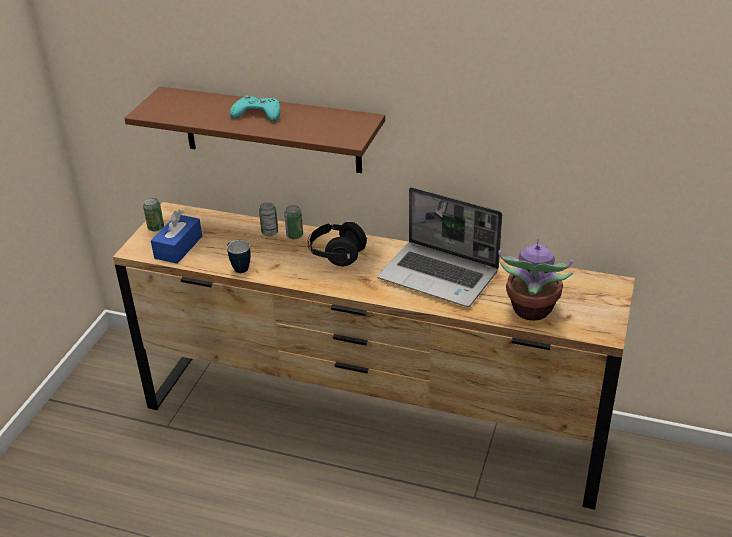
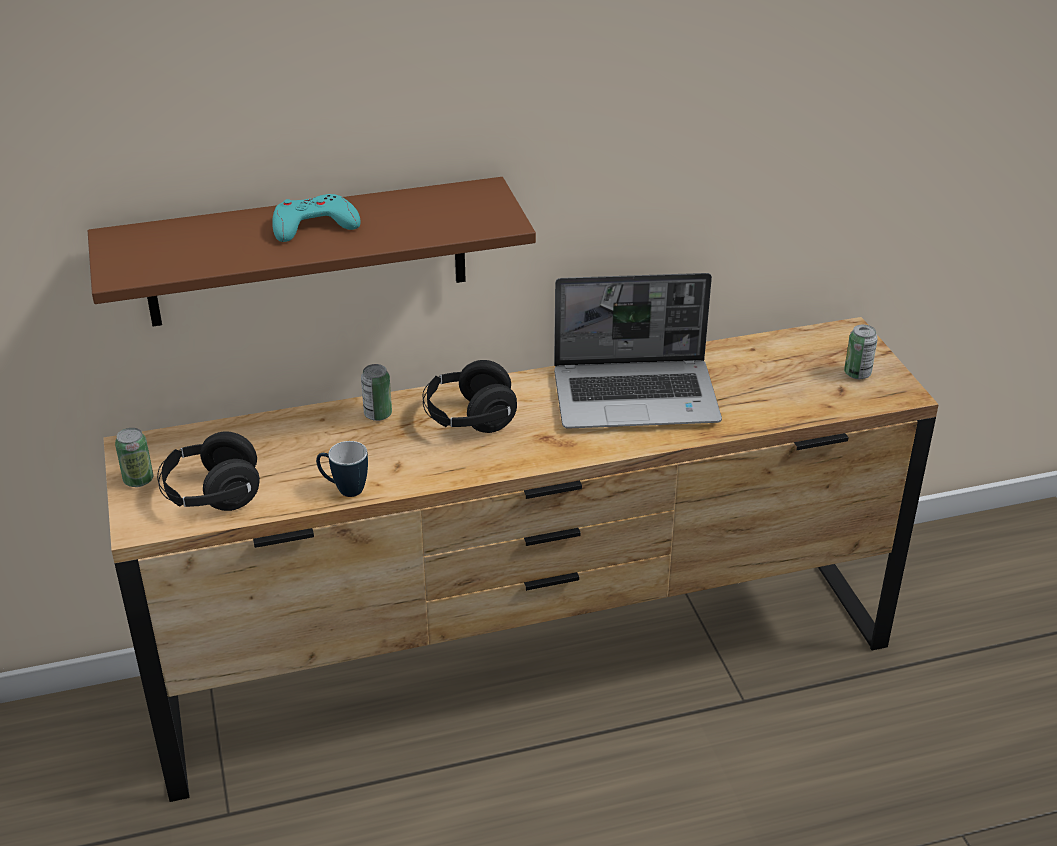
camera: 35 degrees left, 0 degrees up
(178, 247) = (212, 495): blue tissue box -> black headphones
(269, 232) = (335, 423): can -> can (857, 373)
(531, 311) = (793, 399): potted plant -> none

